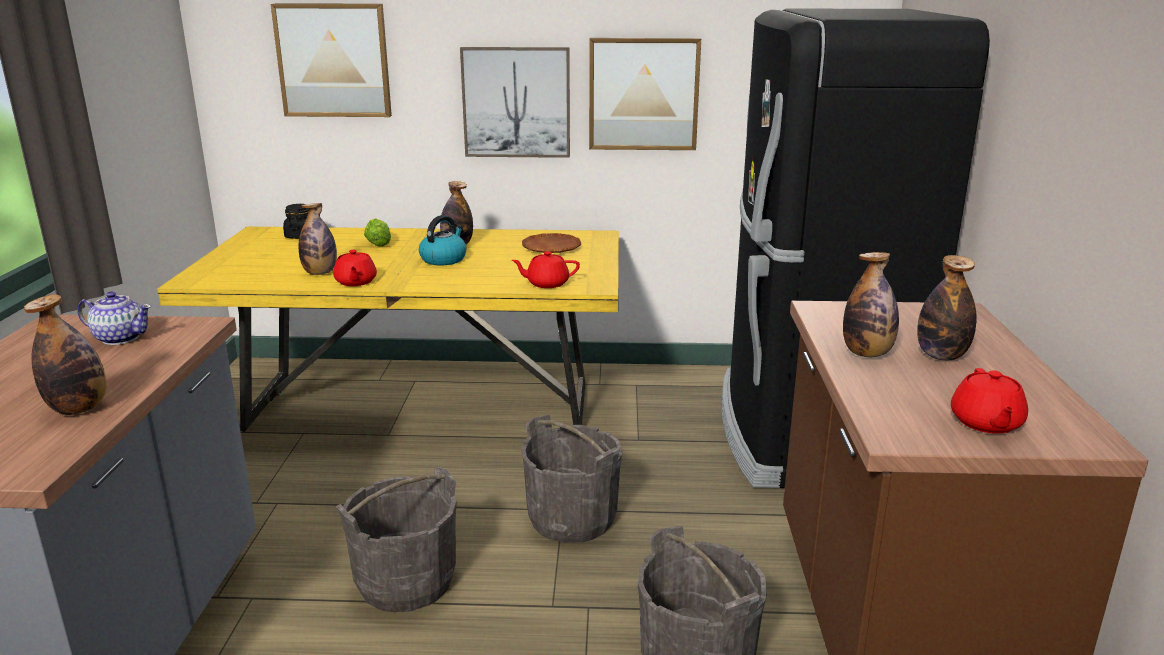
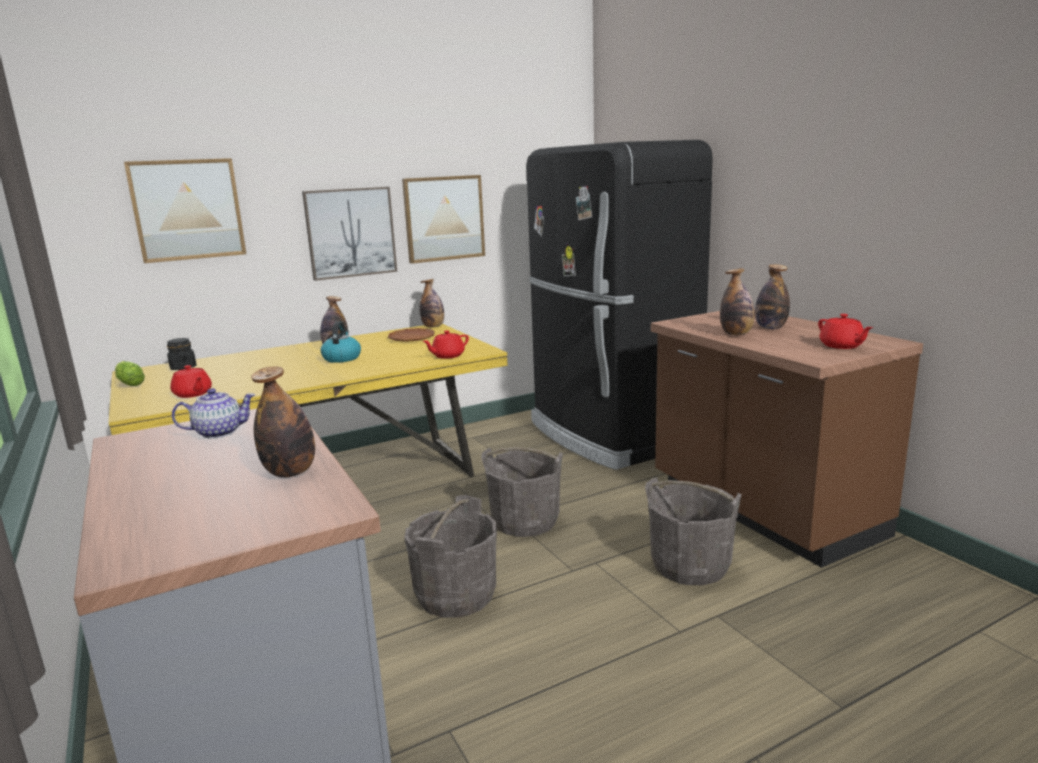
camera: 30 degrees left, 5 degrees down
(320, 273) = (252, 384): bottle -> bottle (433, 326)
(355, 282) = (296, 382): red teapot -> red teapot (193, 394)
(379, 242) = (265, 359): lettuce -> lettuce (129, 384)

